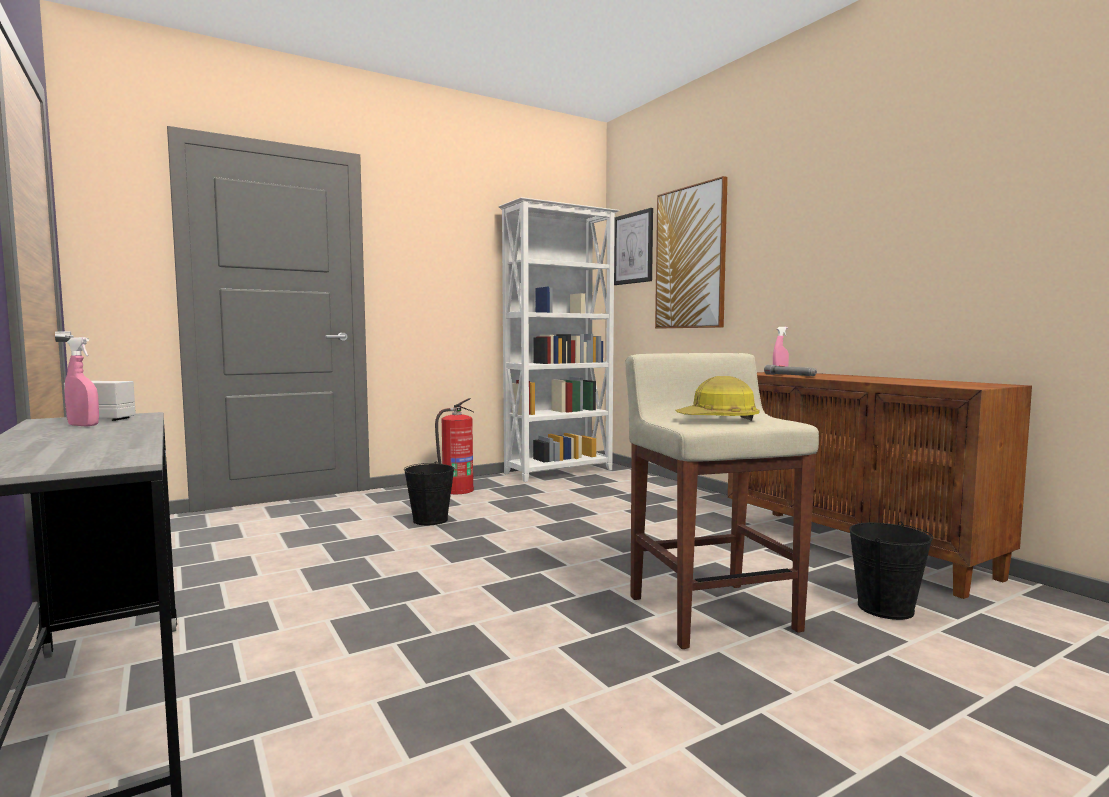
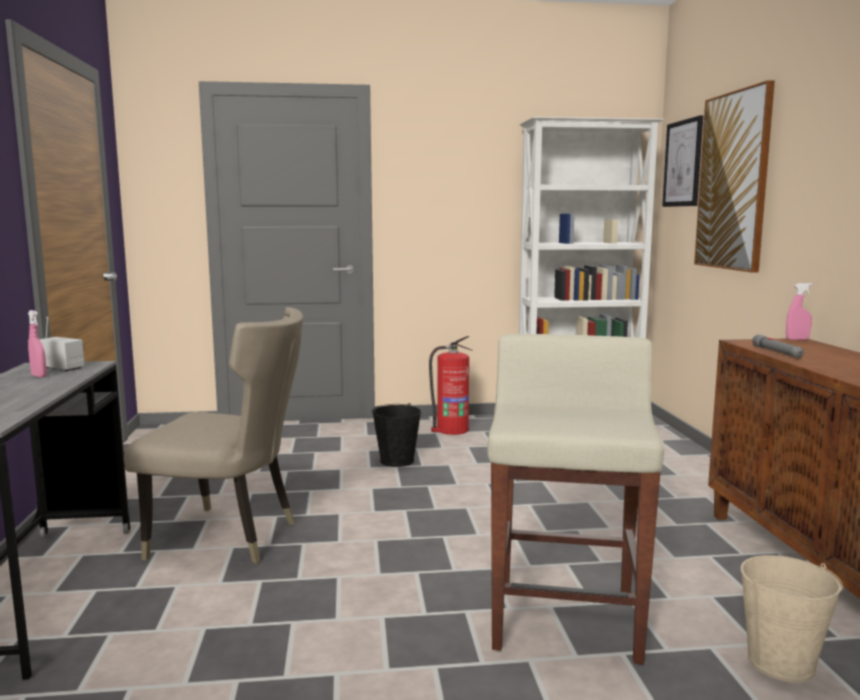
camera: 25 degrees right, 5 degrees up
(317, 612) = (230, 538): none -> beige chair
(718, 420) = (562, 419): hard hat -> none
(885, 608) = (780, 662): black bucket -> beige bucket

